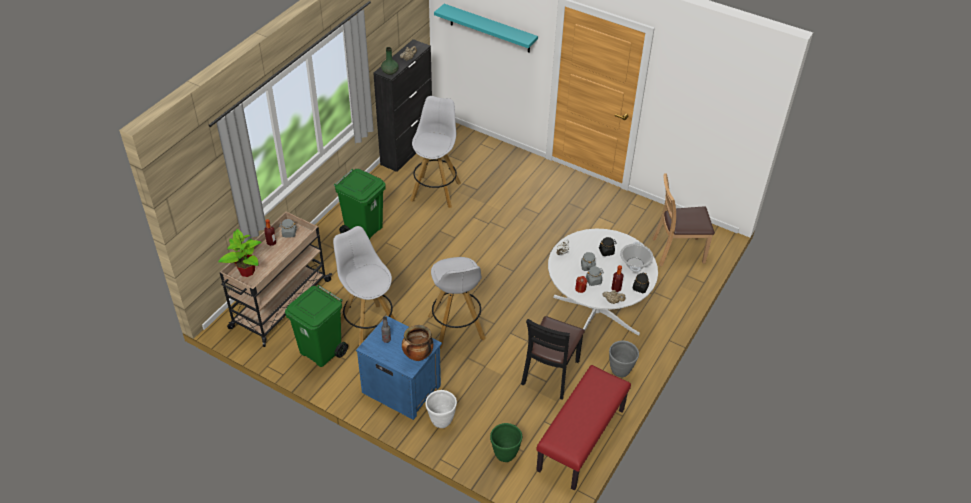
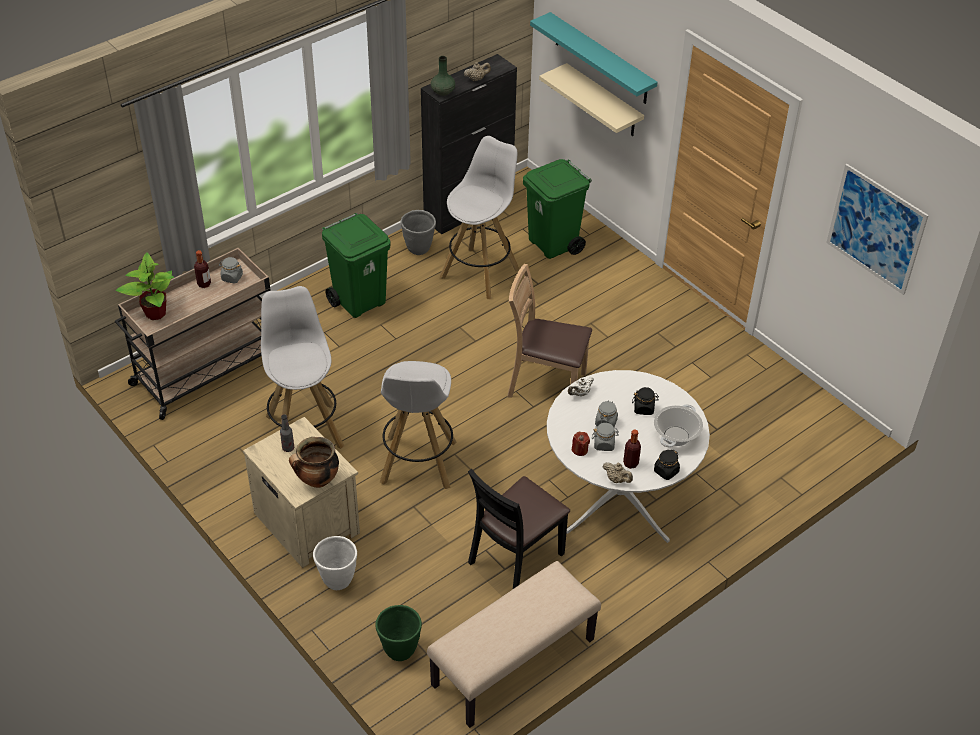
camera: 20 degrees right, 0 degrees up
(321, 352) = (229, 446): green trash can -> green trash can (553, 244)
(401, 388) = (306, 521): blue nightstand -> beige nightstand
(494, 57) = (603, 101): none -> beige shelf
(581, 440) = (513, 663): red bench -> beige bench
(620, 371) = (616, 584): grey planter -> grey planter (419, 249)
(677, 251) = (784, 440): brown chair -> brown chair (545, 384)
(717, 101) = (876, 229): none -> picture

